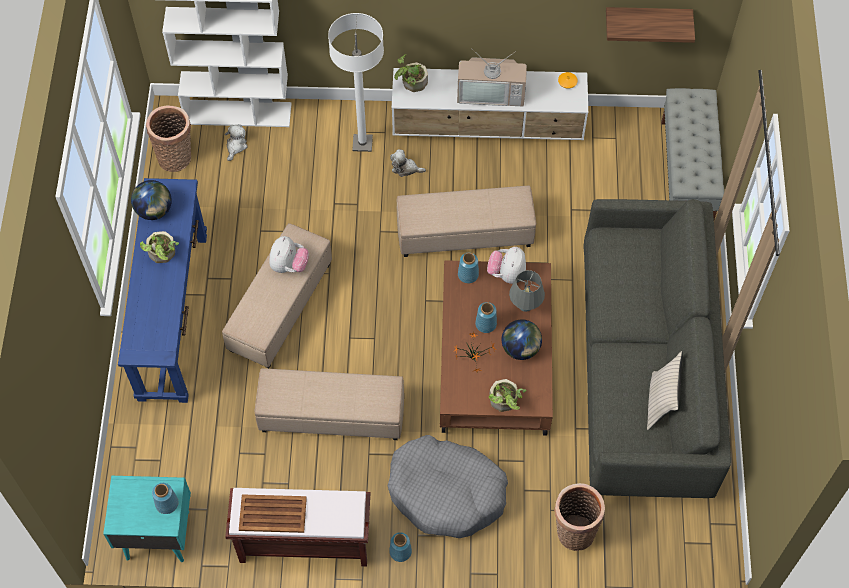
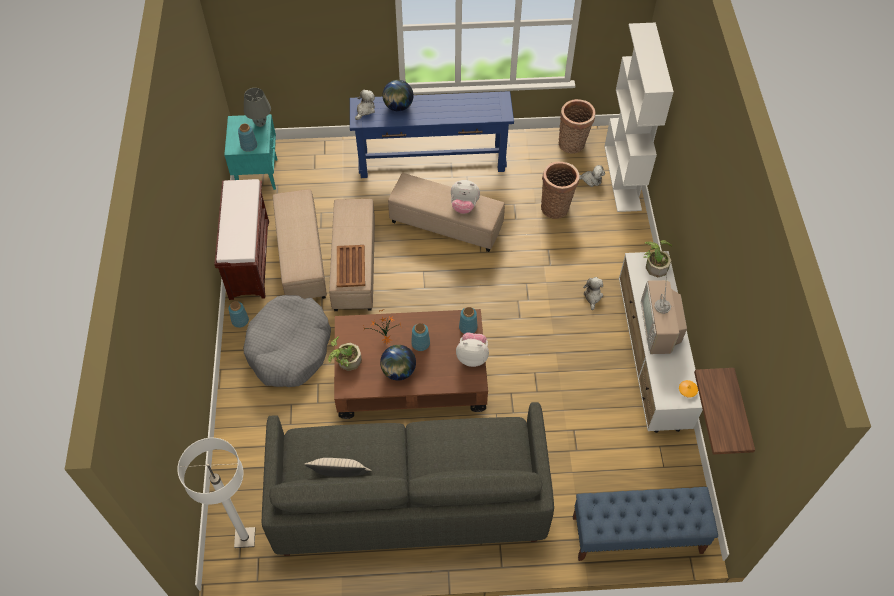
camera: 85 degrees right, 5 degrees down
(145, 345) = (365, 110): none -> plush toy
(154, 210) = (481, 100): globe -> globe (398, 106)
(162, 255) = (442, 109): potted plant -> none
(273, 514) = (236, 204): brown tray -> brown tray (350, 267)
(362, 143) = (611, 263): white floor lamp -> white floor lamp (245, 538)
(465, 232) = (534, 345): beige ottoman -> beige ottoman (302, 257)
(525, 306) = (440, 373): grey table lamp -> grey table lamp (260, 124)
(573, 530) = (254, 444): basket -> basket (556, 207)
(686, 172) = (636, 535): grey bench -> blue bench

